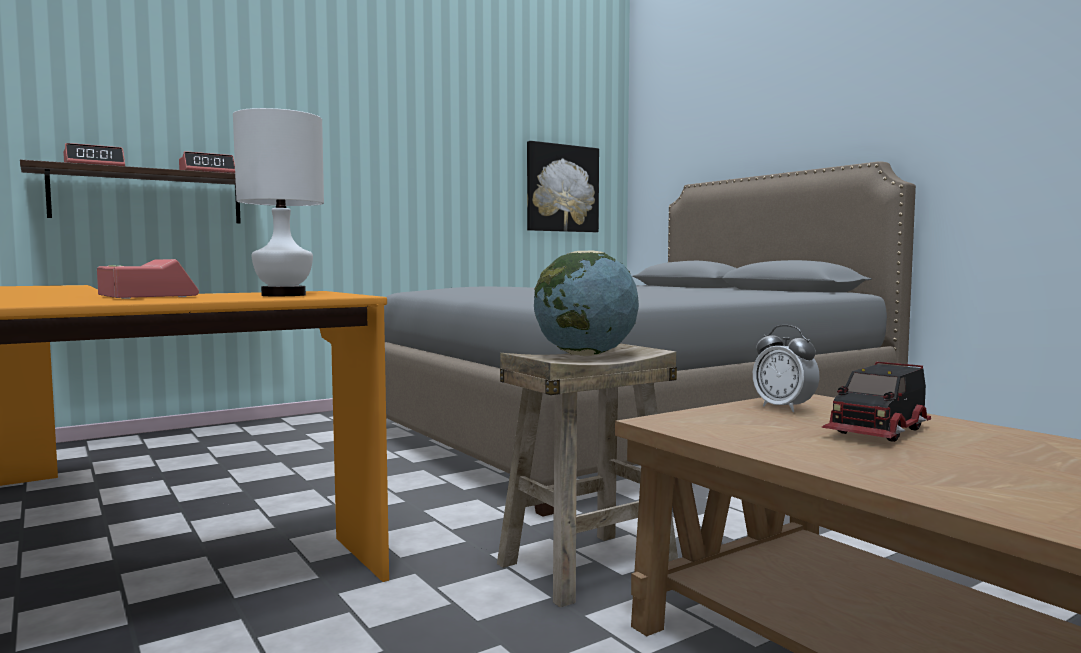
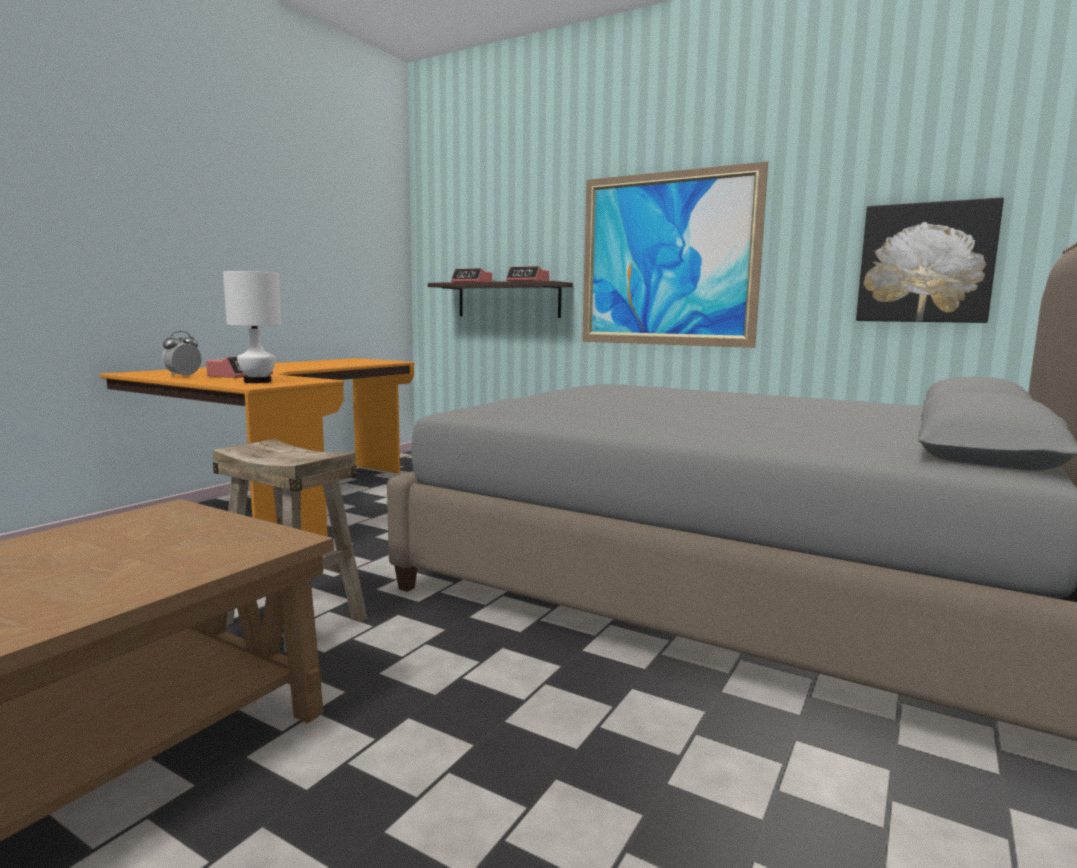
camera: 65 degrees right, 5 degrees up
(370, 165) = (667, 259): none -> picture
(585, 355) = (288, 453): globe -> none
(784, 408) = (228, 534): alarm clock -> alarm clock (183, 376)
(880, 432) = (105, 564): toy truck -> none

